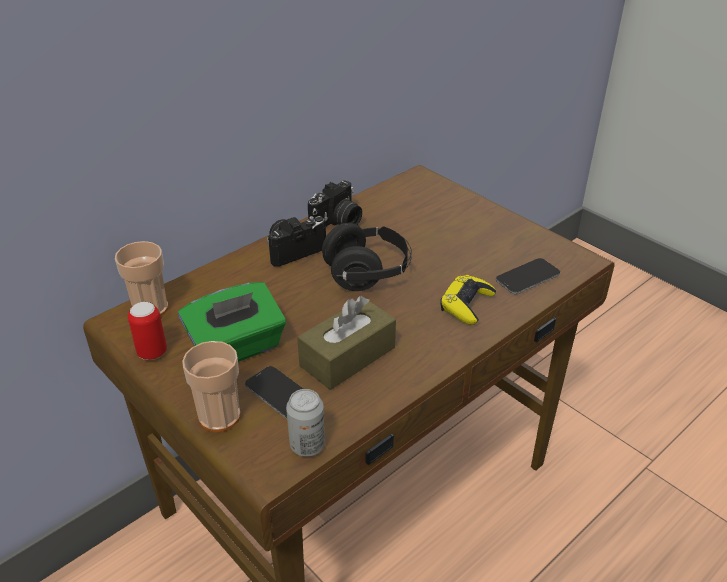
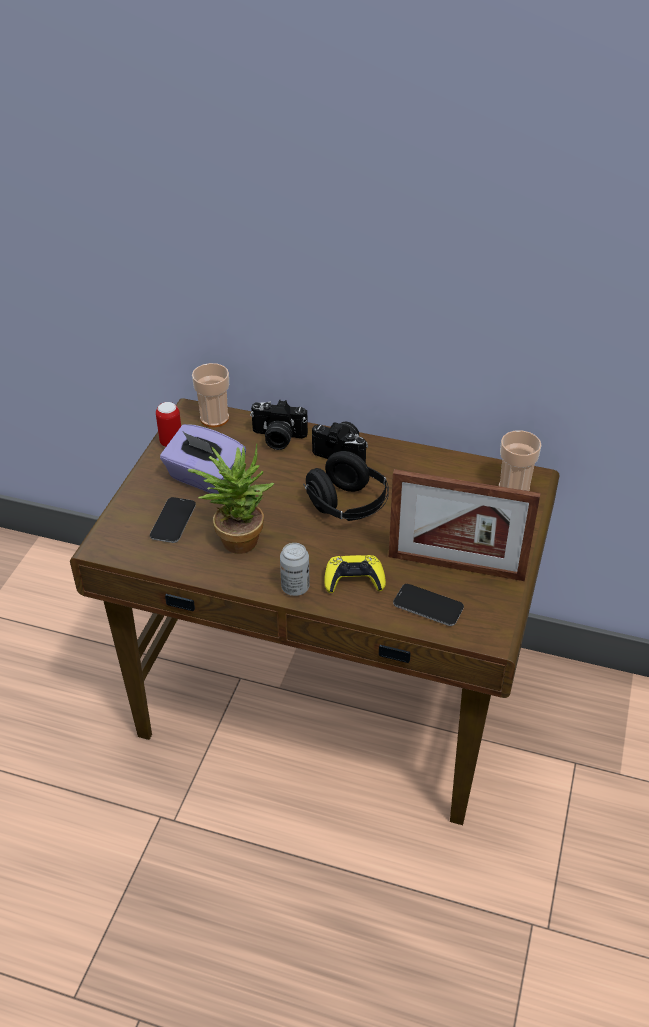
camera: 60 degrees right, 5 degrees up
(219, 416) = (134, 502): cup -> cup (514, 488)
(237, 348) = (205, 478): green tissue box -> purple tissue box
(307, 445) = (134, 554): can -> can (295, 587)
(337, 223) = (404, 460): camera -> camera (278, 438)
(347, 356) = (236, 536): brown tissue box -> potted plant
(491, 247) = (456, 566): none -> picture frame

